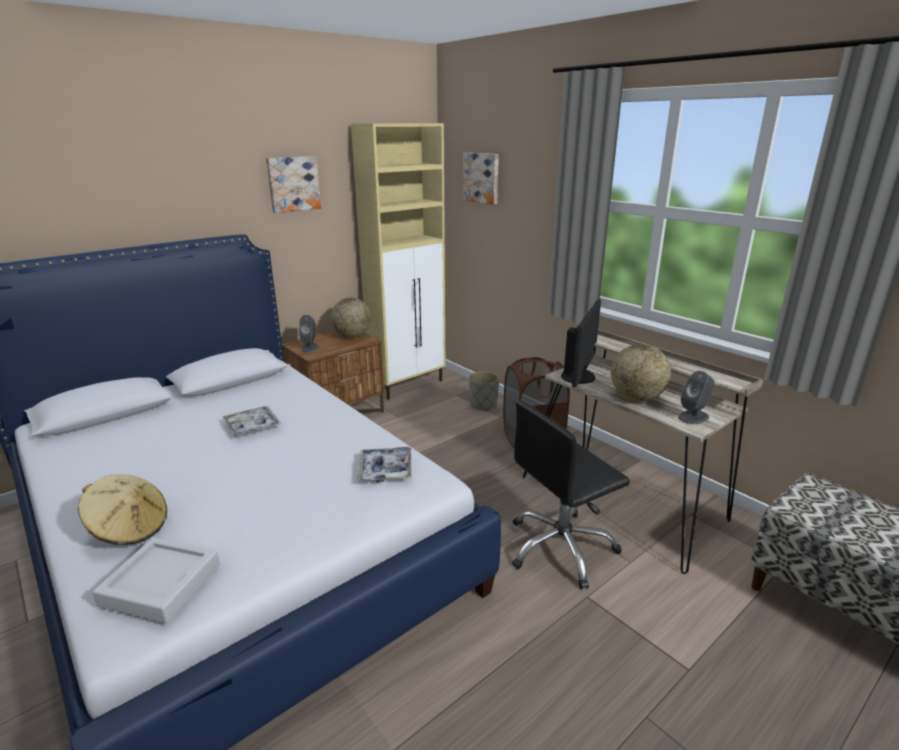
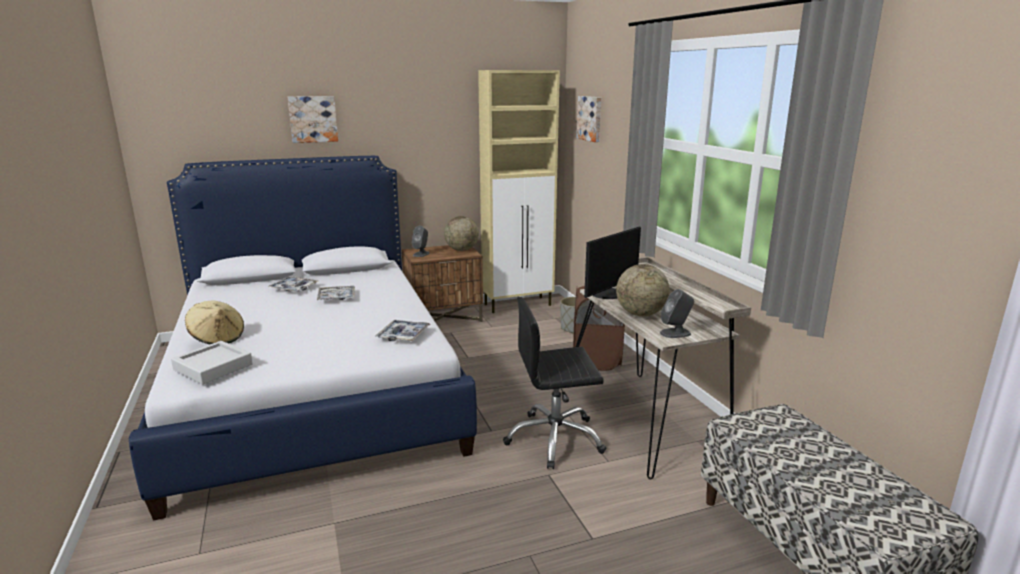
camera: 20 degrees right, 5 degrees down
(182, 421) = (293, 288): none -> tray
(293, 184) = (424, 118): picture -> picture (313, 119)

